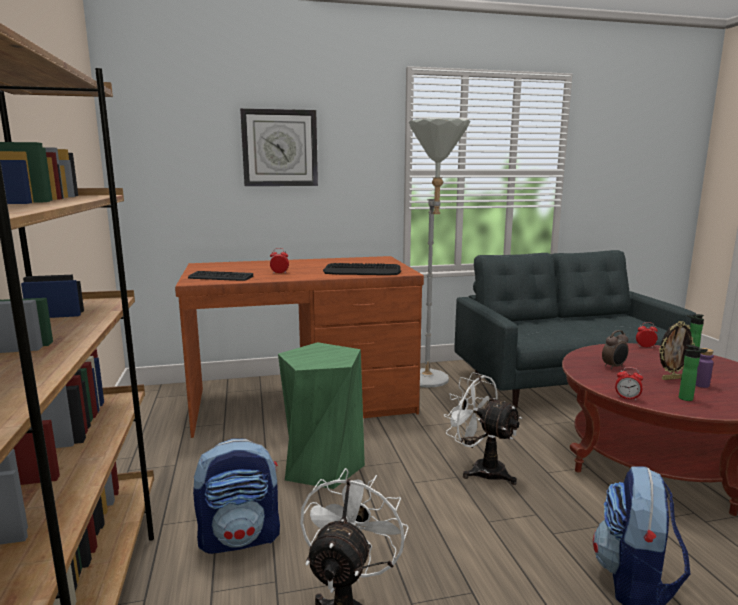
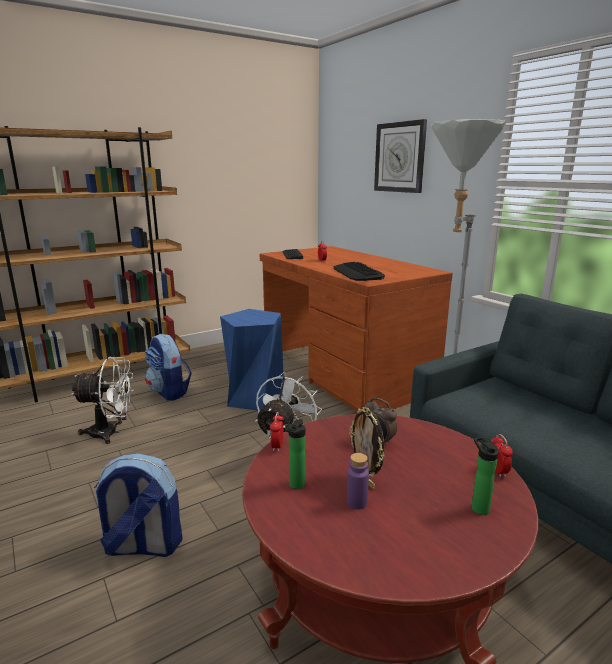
camera: 70 degrees right, 5 degrees up
(322, 466) = (254, 397): green stool -> blue stool

